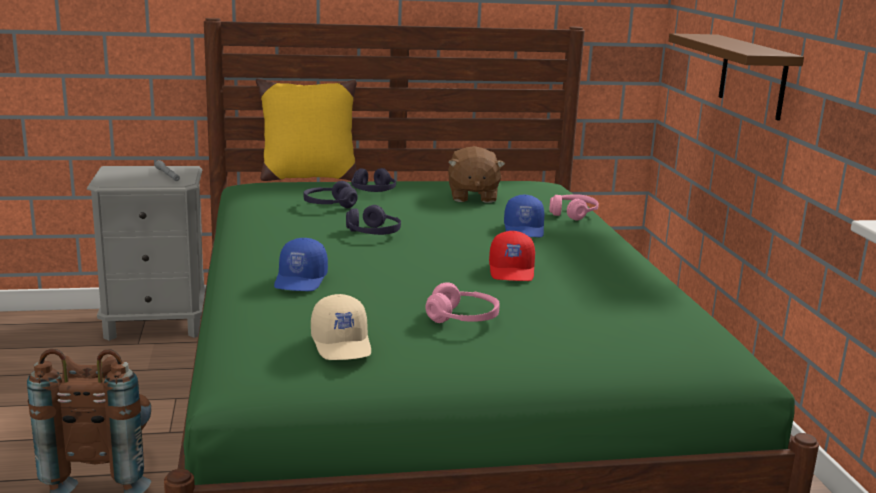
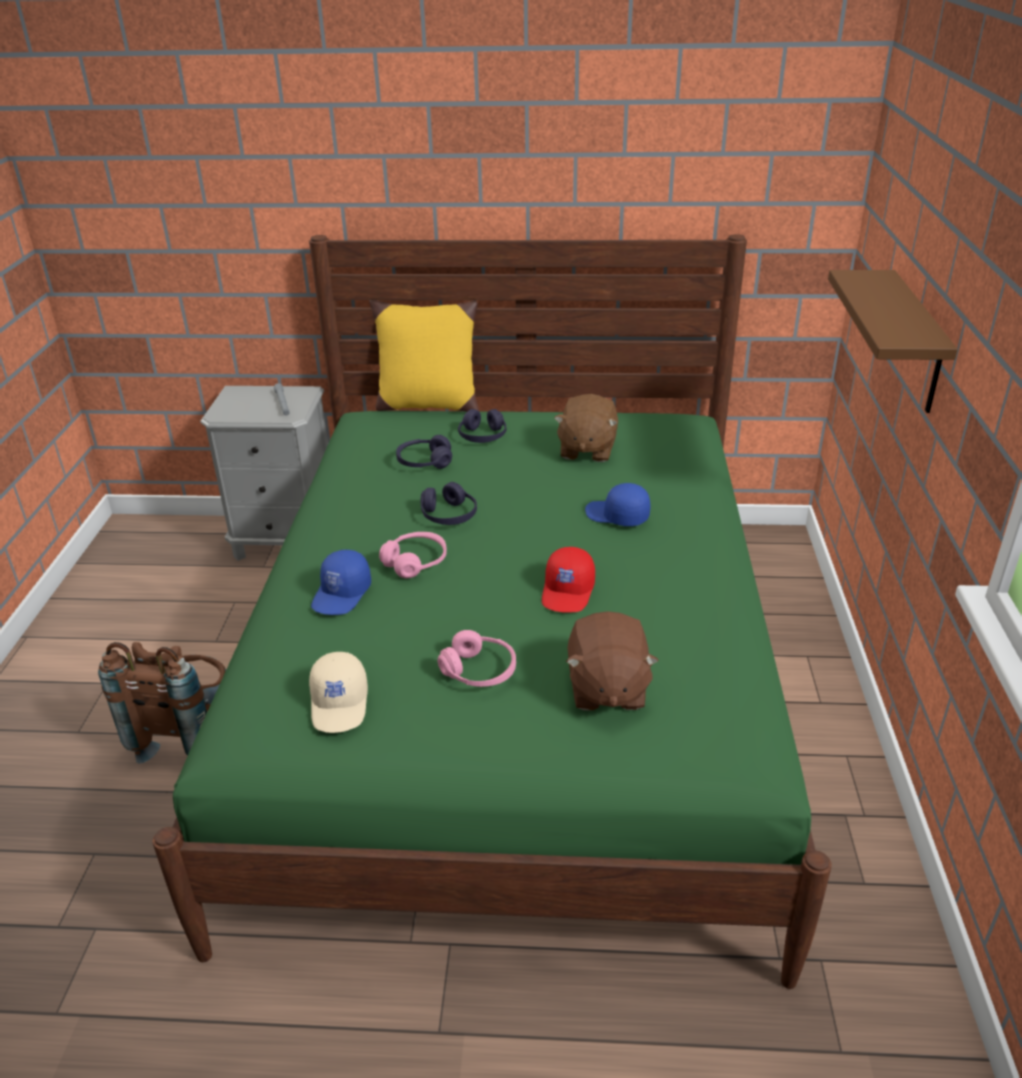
camera: 15 degrees right, 15 degrees up
(524, 230) = (617, 516): blue cap -> blue cap turned 105 degrees clockwise
(573, 214) = (688, 486): pink headphones -> pink headphones (415, 562)
(583, 323) = (606, 688): none -> brown plush toy

